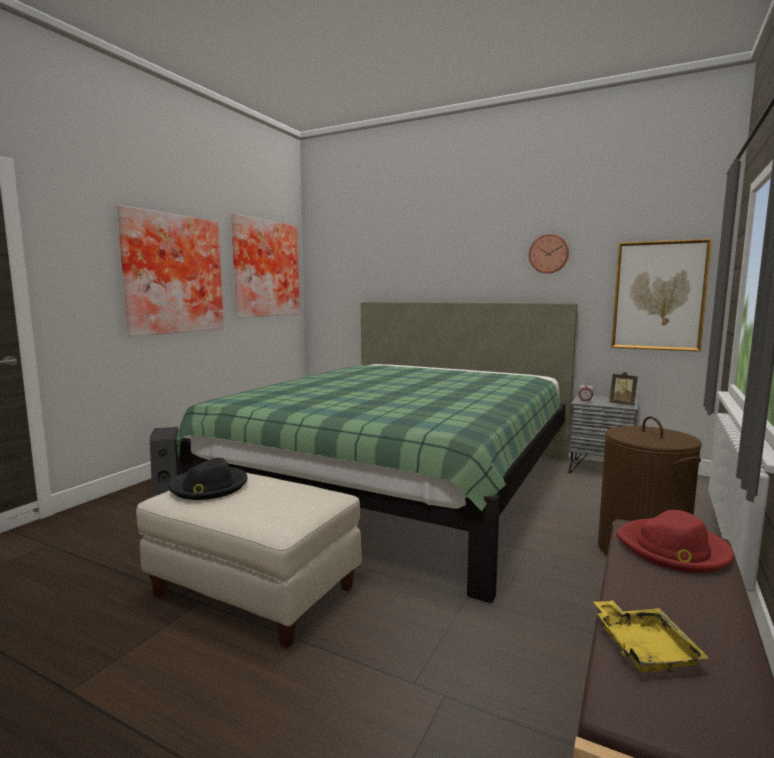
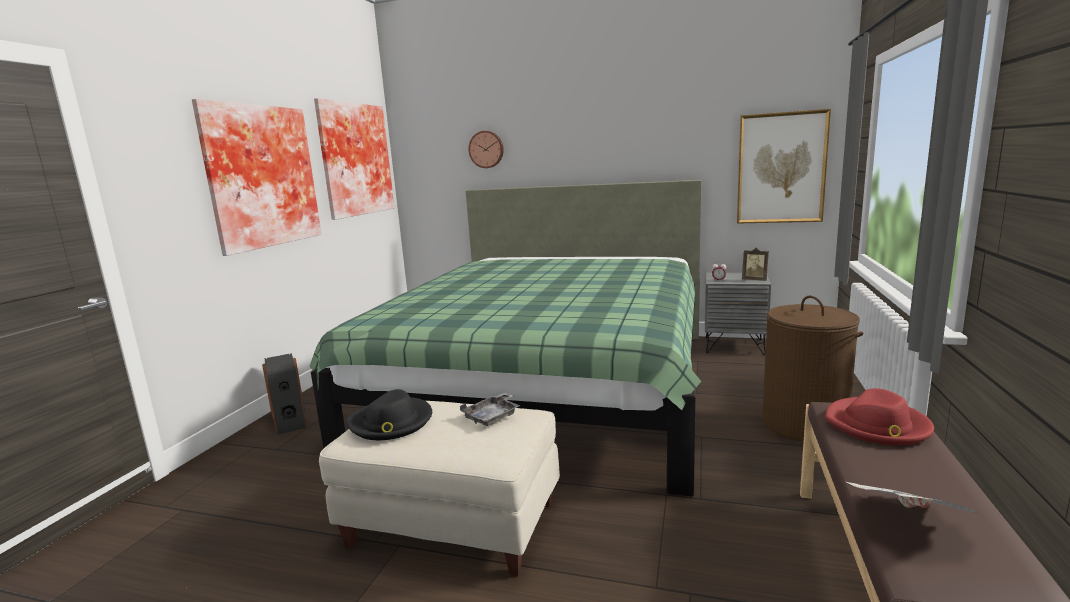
camera: 10 degrees left, 5 degrees up
(297, 493) = (492, 417): none -> grey tray
(549, 254) = (669, 129): wall clock -> wall clock (486, 149)
(644, 648) = (905, 523): yellow tray -> newspaper

